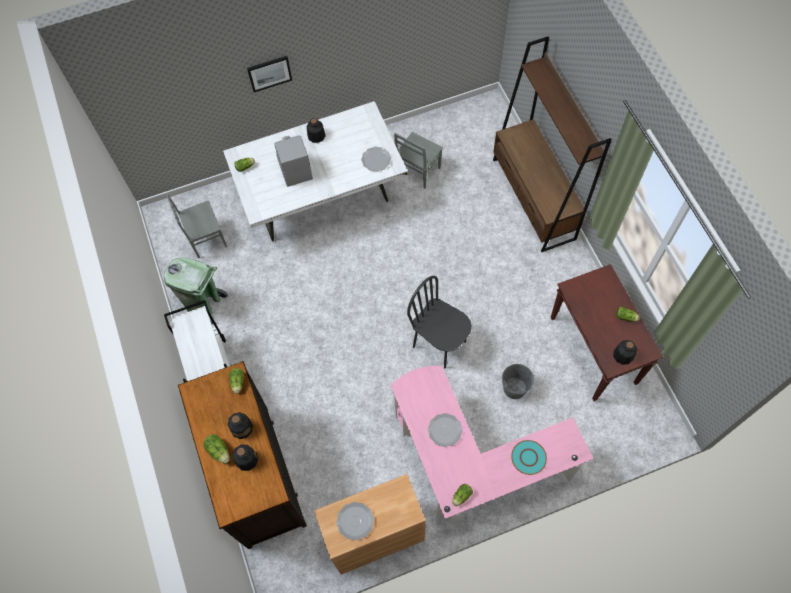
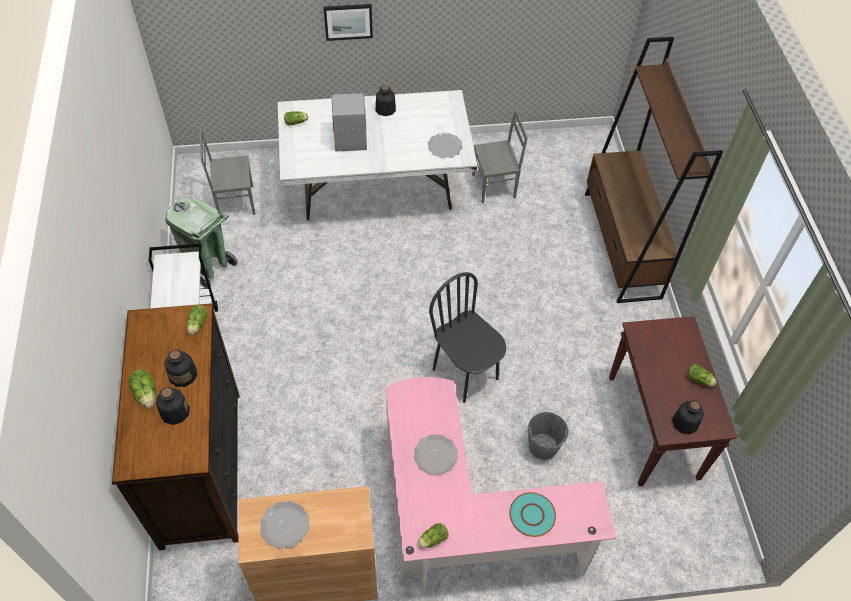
camera: 10 degrees right, 10 degrees down
(417, 171) = (494, 186): grey chair -> grey chair turned 150 degrees counterclockwise

